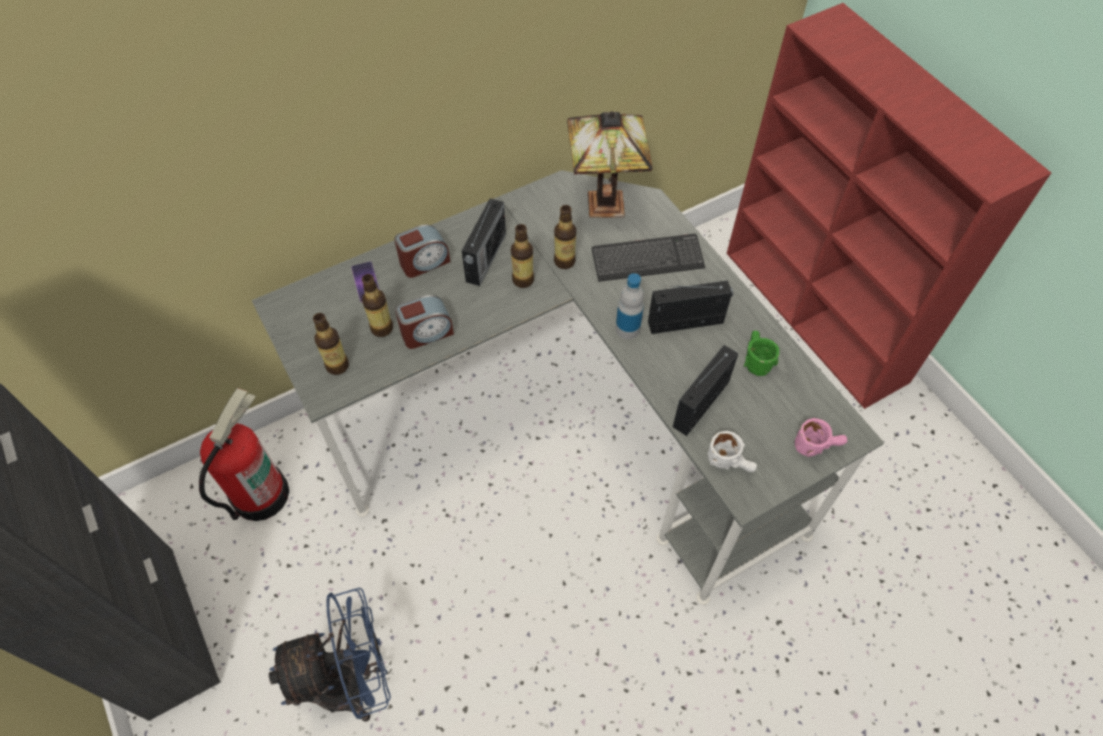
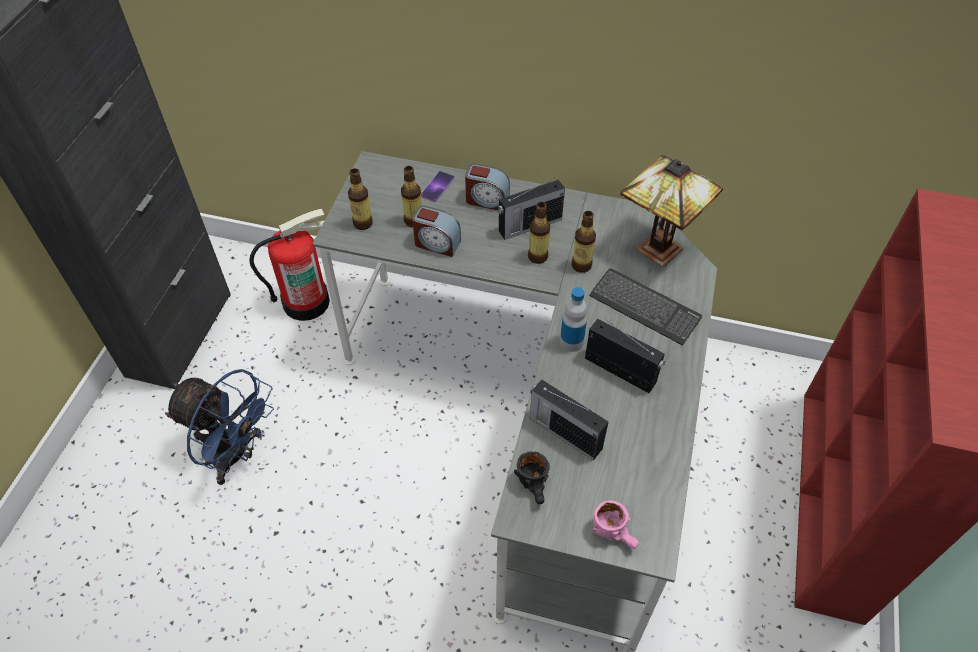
camera: 45 degrees right, 5 degrees down
(702, 403) = (564, 432): radio -> radio turned 135 degrees counterclockwise
(730, 462) = (535, 487): white mug -> black mug
(754, 359) = (642, 436): green mug -> none

